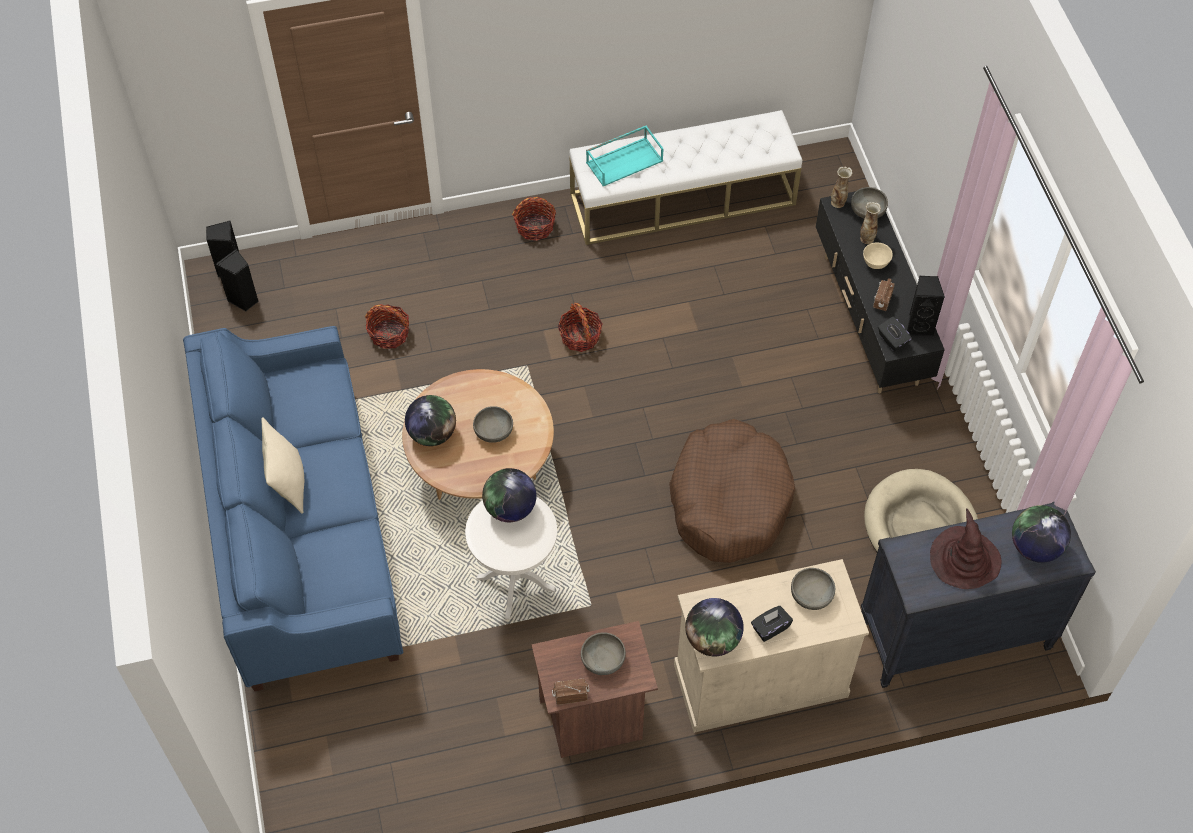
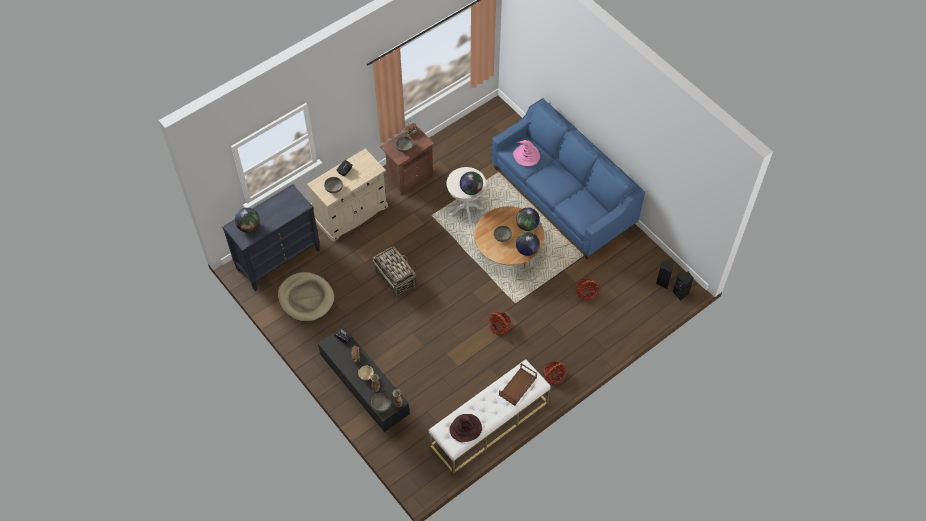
camera: 155 degrees right, 0 degrees up
(288, 483) = (567, 175): beige pillow -> none
(341, 560) = (526, 155): none -> pink hat
(624, 161) = (518, 387): turquoise tray -> brown tray
(712, 639) = (365, 159): globe -> globe (527, 250)
(729, 500) = (394, 278): brown dog bed -> basket
(919, 326) = (333, 350): black speaker -> none
(964, 560) = (276, 211): brown hat -> brown hat (466, 428)

